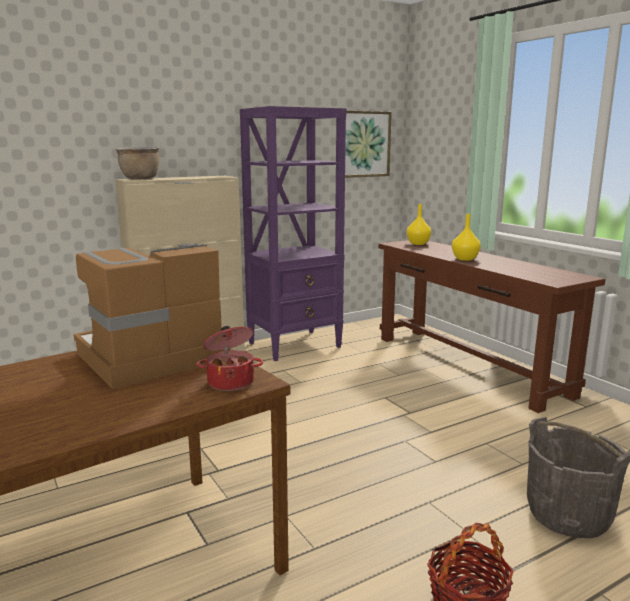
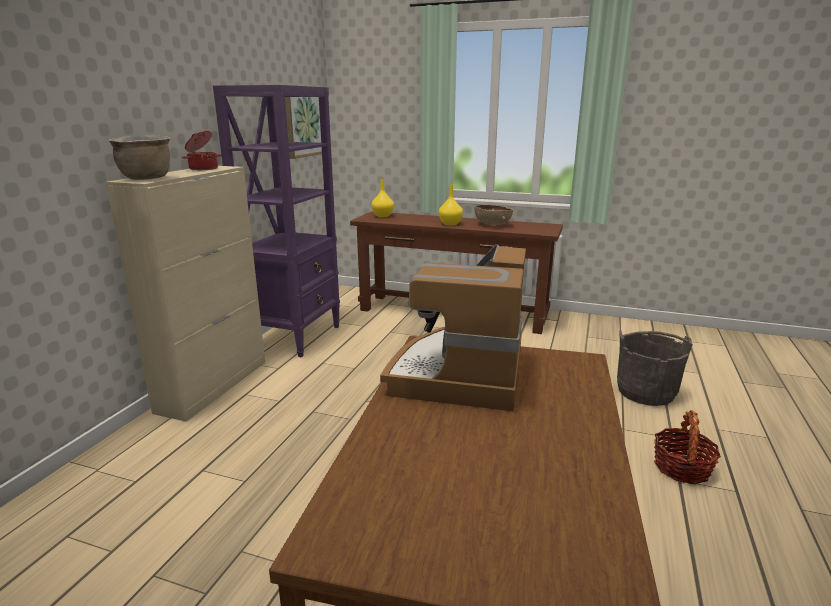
camera: 40 degrees left, 5 degrees up
(231, 382) = (570, 368): cooking pot -> cooking pot (203, 169)
(509, 266) = (492, 225): none -> brown bowl

